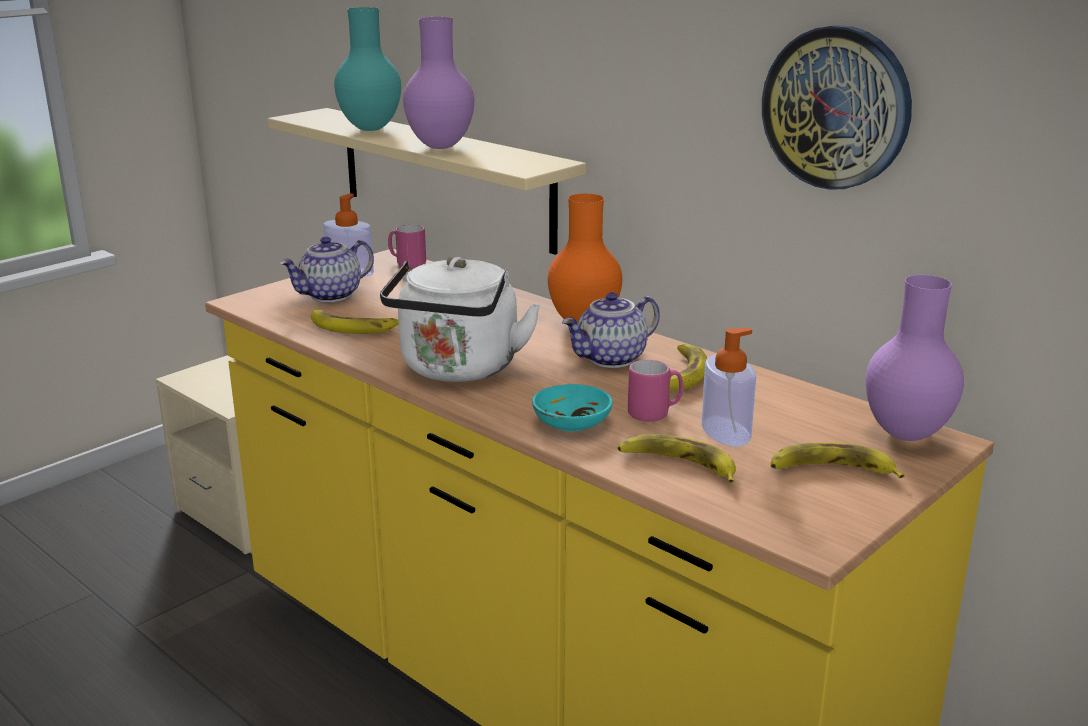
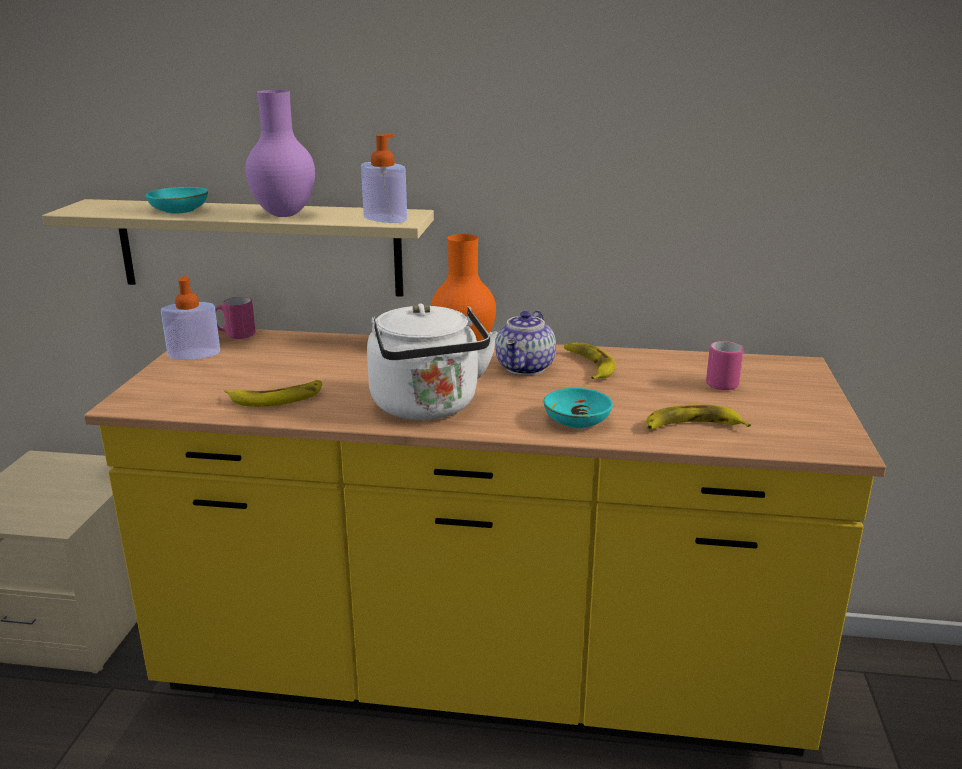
camera: 35 degrees left, 0 degrees up
(331, 296) = (210, 378): teapot -> none
(369, 129) = (179, 210): turquoise vase -> turquoise bowl
(655, 413) = (619, 397): pink mug -> pink mug (725, 383)
(725, 431) = (681, 395): soap dispenser -> soap dispenser (385, 218)
(831, 470) = (778, 401): banana -> none
(836, 108) = (681, 133): wall clock -> none
(905, 434) = (775, 366): purple vase -> none

